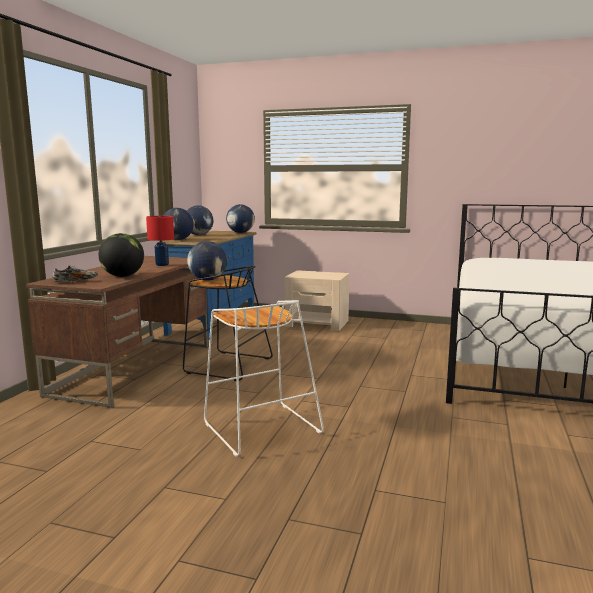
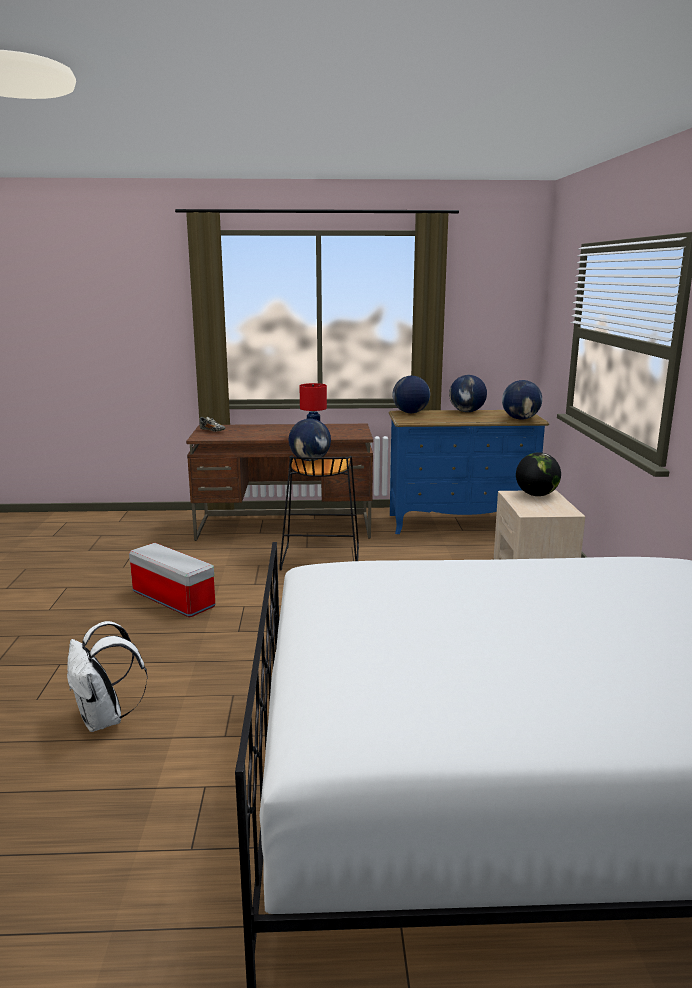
camera: 70 degrees right, 5 degrees up
(123, 276) = (244, 436): globe -> globe (536, 495)
(260, 428) = (172, 599): white stool -> storage box
(484, 467) = (105, 719): none -> white backpack

